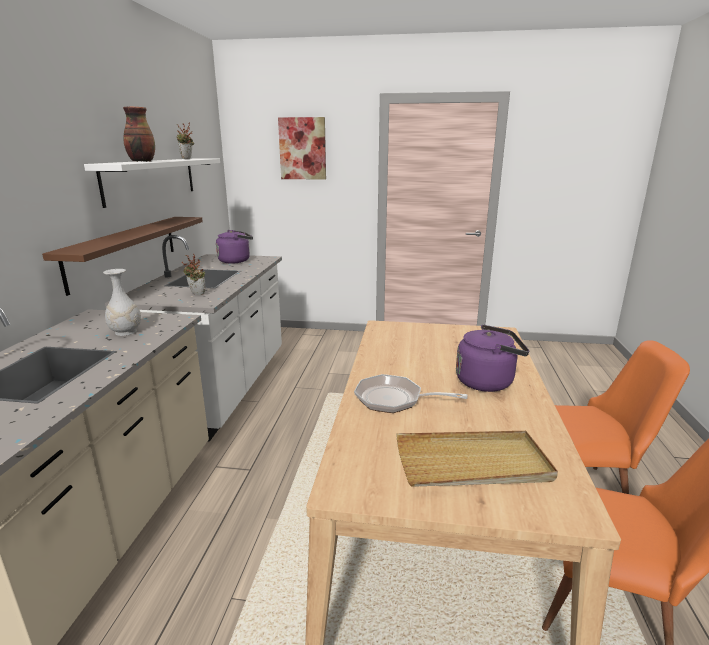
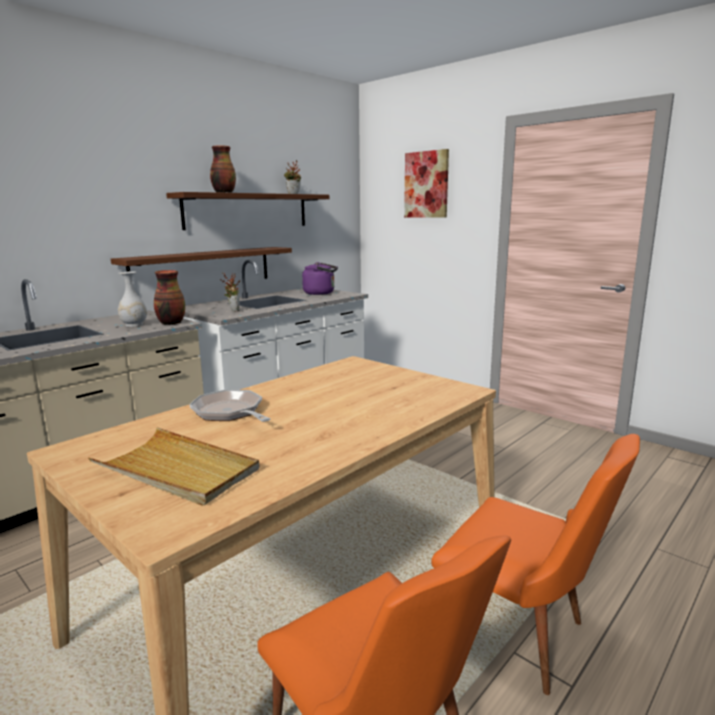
camera: 35 degrees right, 5 degrees down
(152, 179) = (248, 211): white shelf -> brown shelf
(165, 321) = (170, 323): none -> vase
(488, 381) = (342, 423): purple kettle -> none

